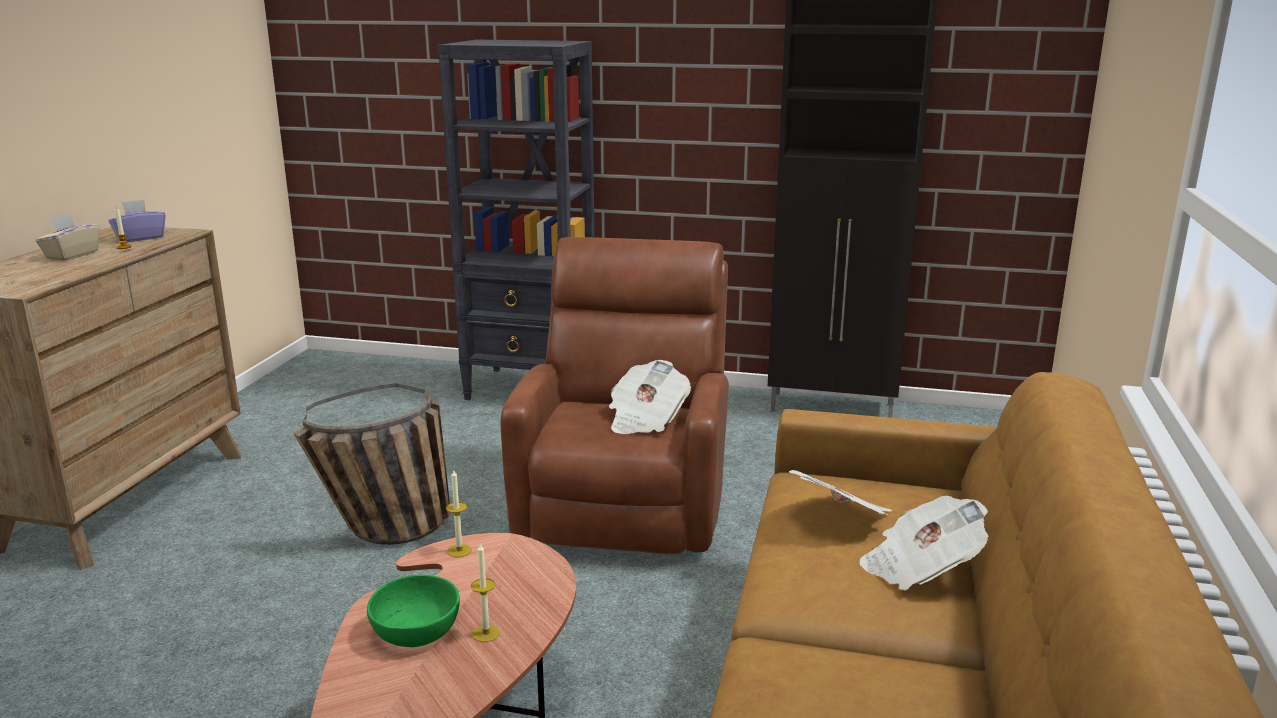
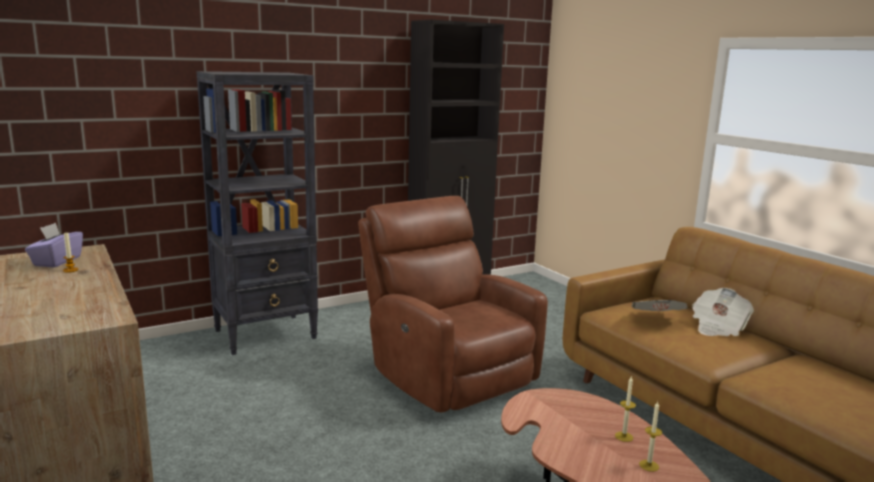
camera: 45 degrees left, 5 degrees down
(71, 255) = (39, 286): beige tissue box -> none
(385, 534) = (348, 449): basket -> none
(416, 631) = (596, 453): green bowl -> none
(459, 550) = (523, 409): candle -> candle (649, 465)
(645, 419) = (481, 309): newspaper -> none

